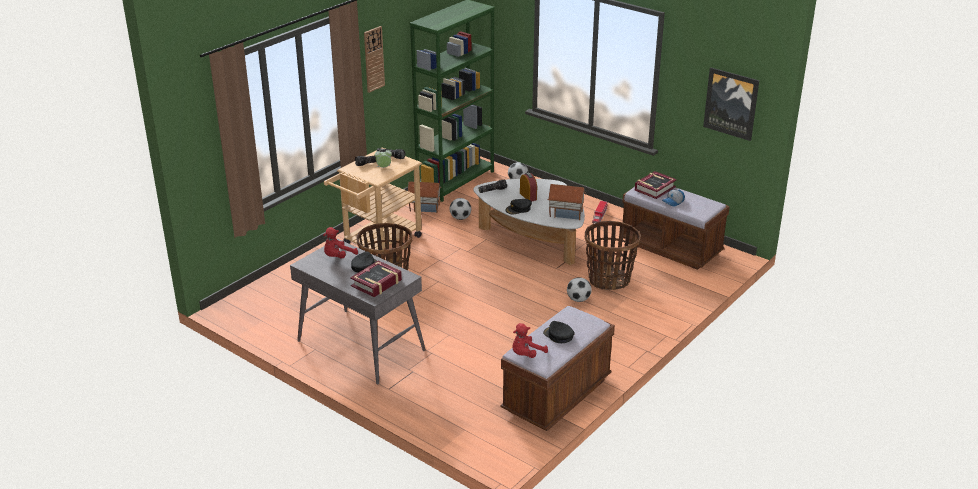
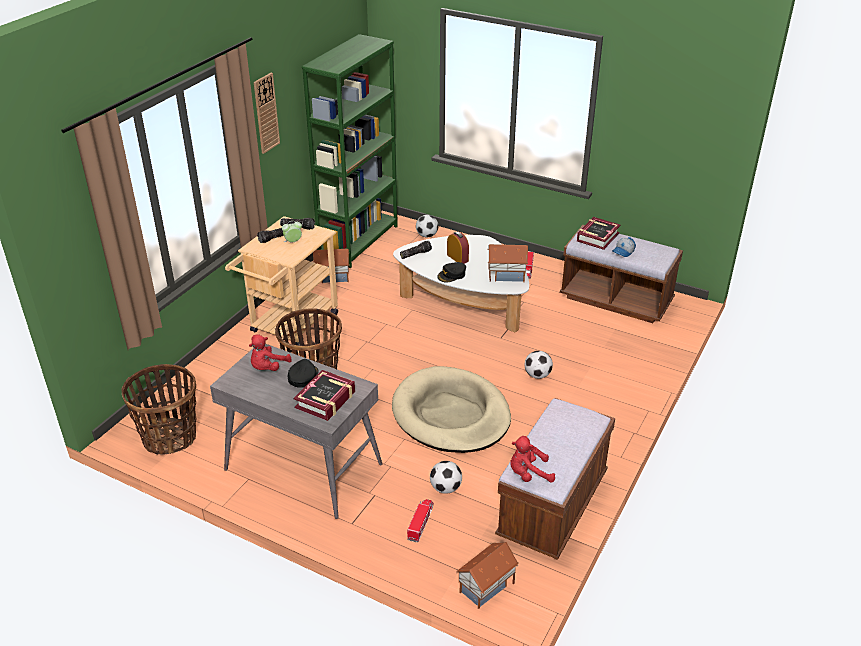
camera: 10 degrees left, 5 degrees up
(444, 394) = (420, 523): none -> toy truck
(460, 218) = (376, 286): football -> football (445, 488)
(483, 444) = (487, 588): none -> toy house
(494, 321) = (451, 414): none -> beige dog bed
(526, 354) = (528, 474): red plush toy -> red plush toy turned 45 degrees clockwise
(558, 335) = (557, 442): black cap -> none
(609, 280) = (563, 346): basket -> basket (170, 437)
(731, 103) = (684, 136): picture -> none

